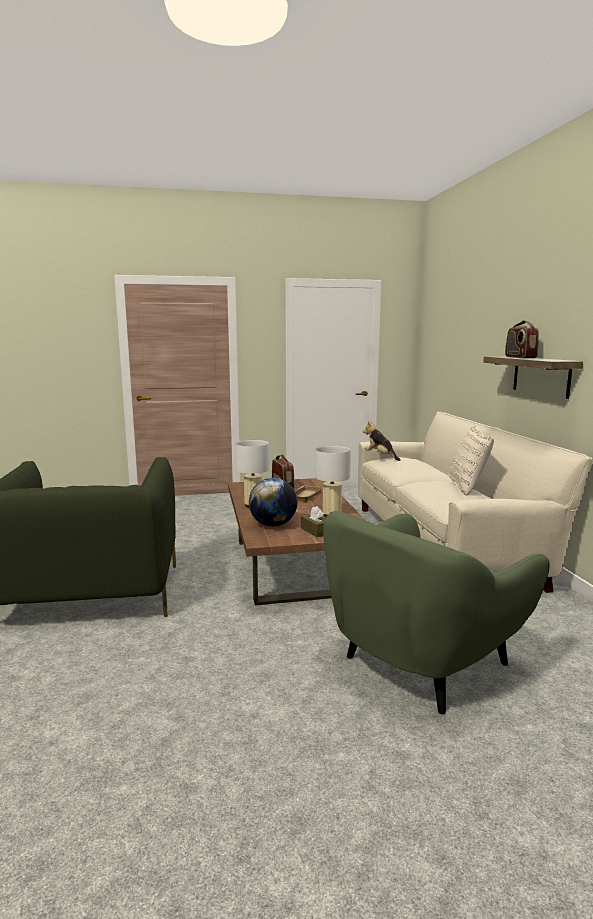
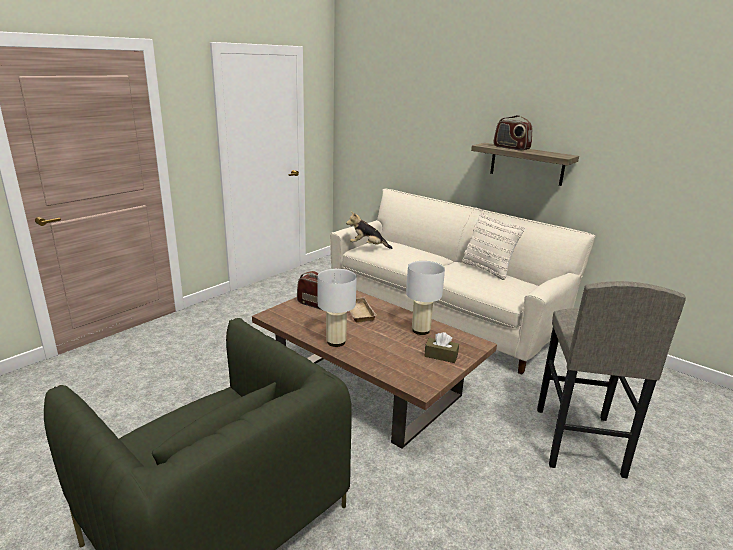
camera: 40 degrees left, 10 degrees up
(273, 525) = (396, 361): globe -> none
(422, 662) = (577, 441): green armchair -> grey stool

